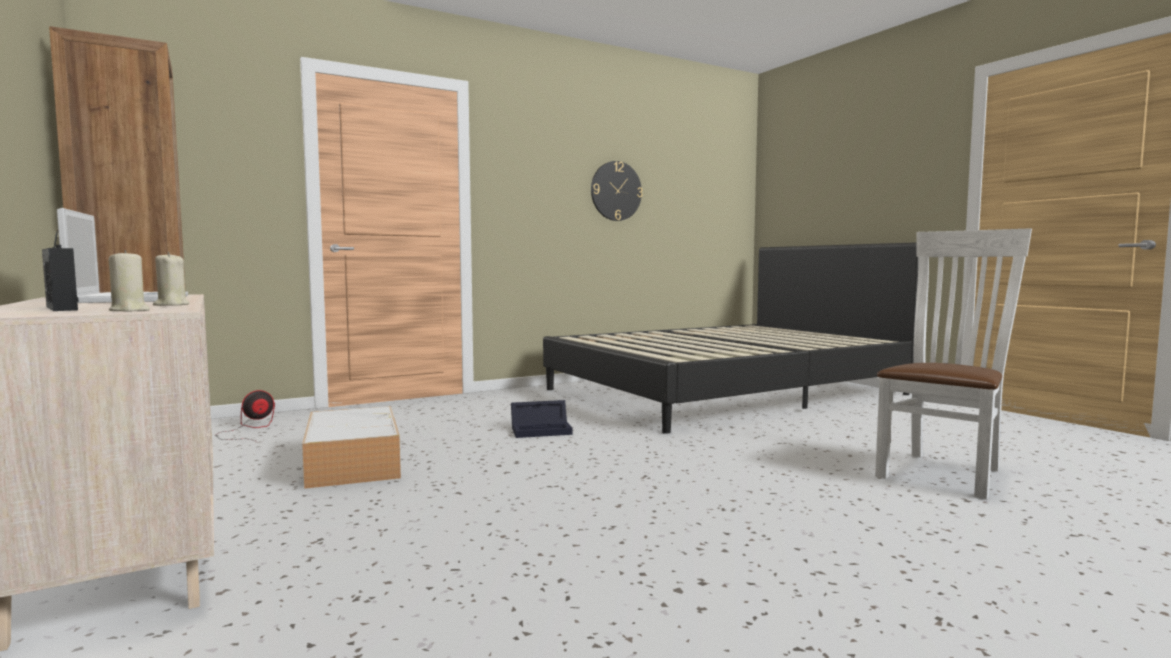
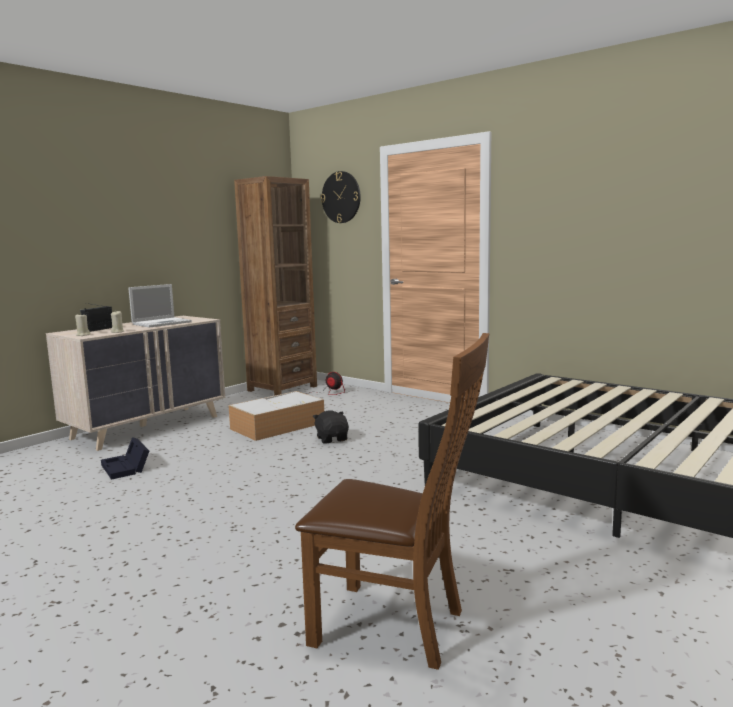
camera: 70 degrees right, 5 degrees up
(467, 445) = (332, 439): none -> black plush toy
(542, 430) = (390, 449): black storage box -> black storage box (126, 468)
(616, 191) = (654, 217): wall clock -> wall clock (341, 197)
(944, 472) = (397, 627): white chair -> brown chair

